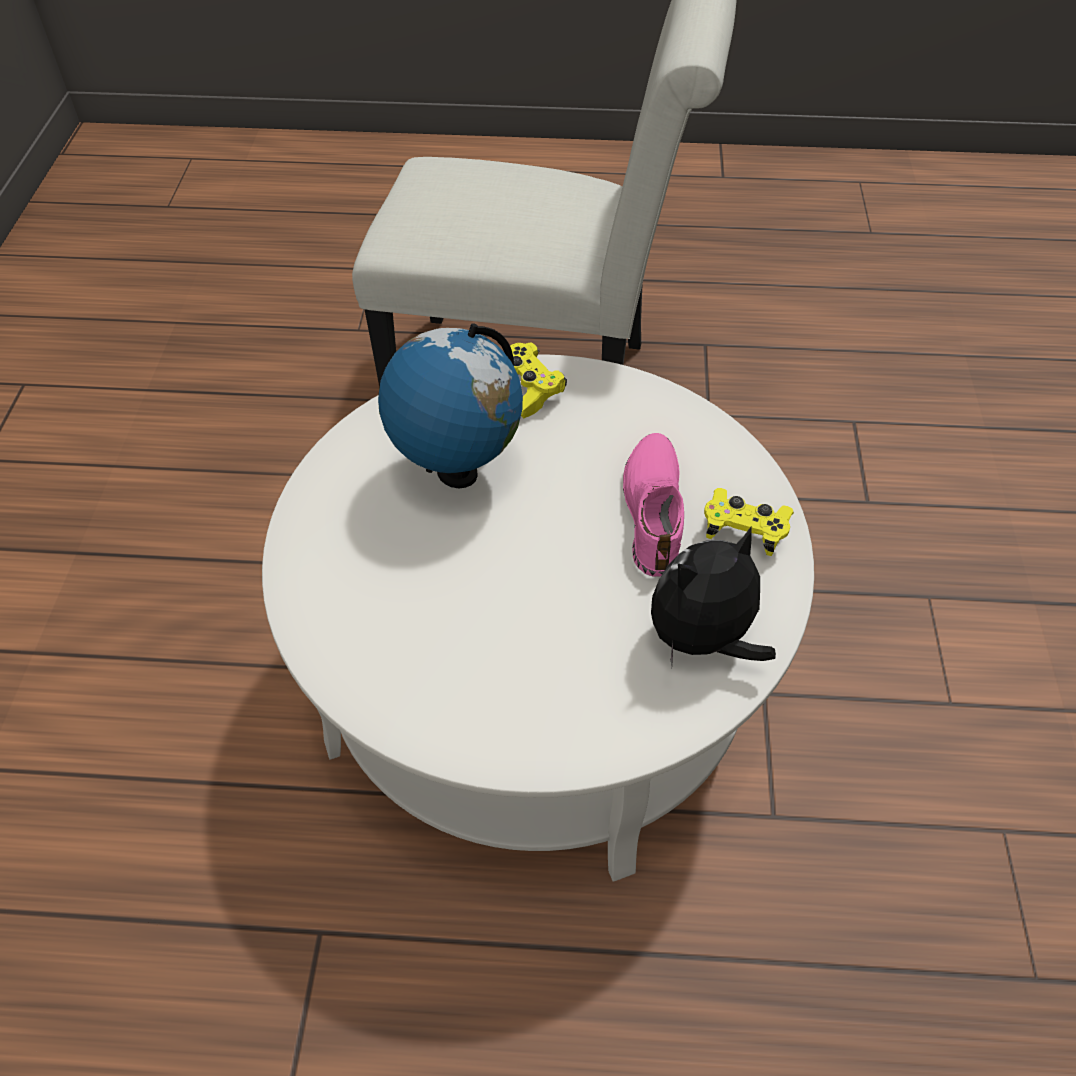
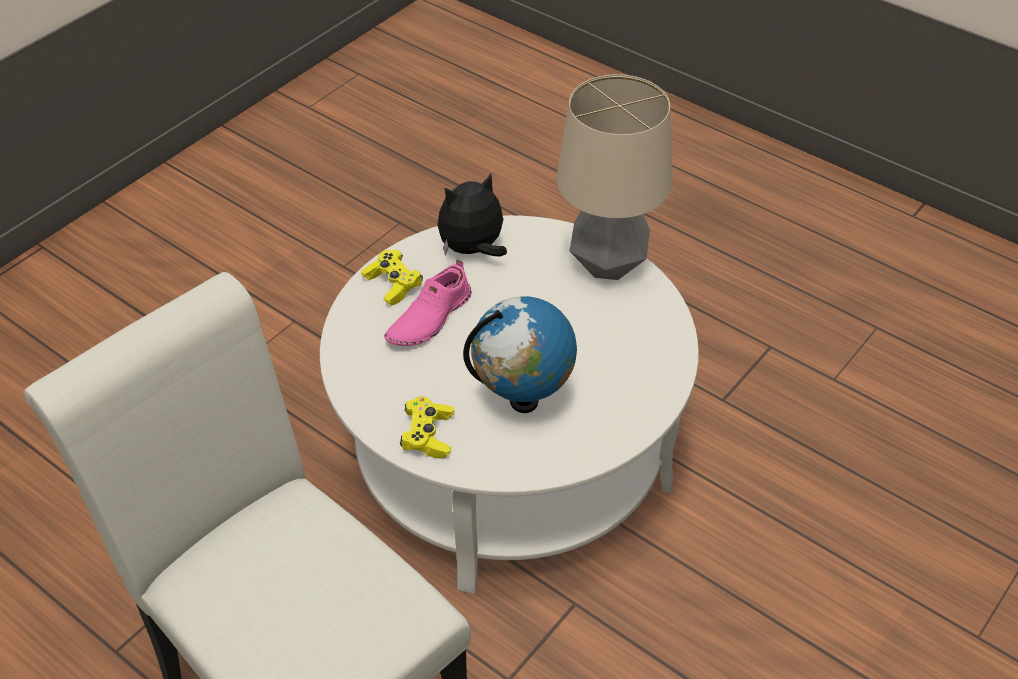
camera: 145 degrees left, 5 degrees down
(496, 726) = (607, 265): none -> table lamp
(703, 640) = (473, 250): plush toy -> plush toy turned 150 degrees clockwise

